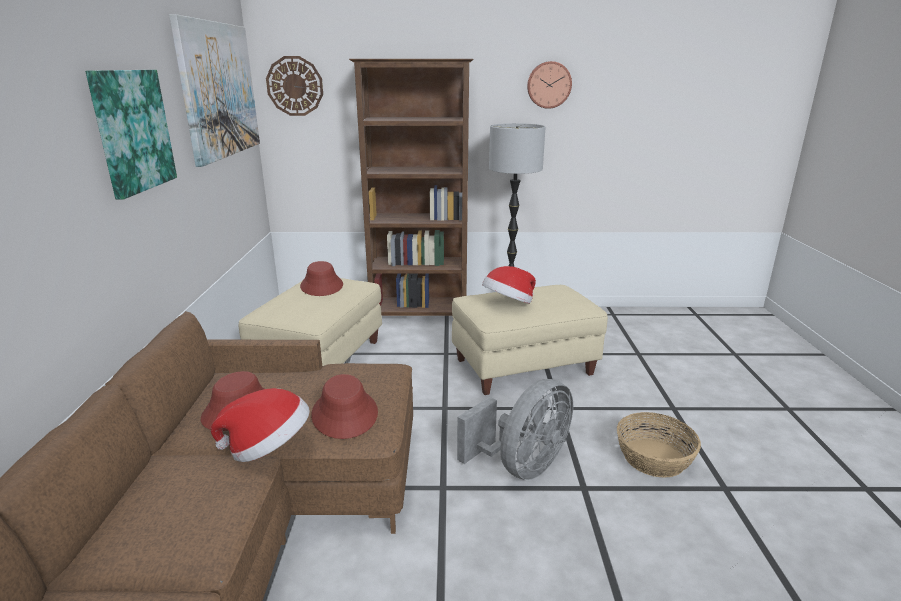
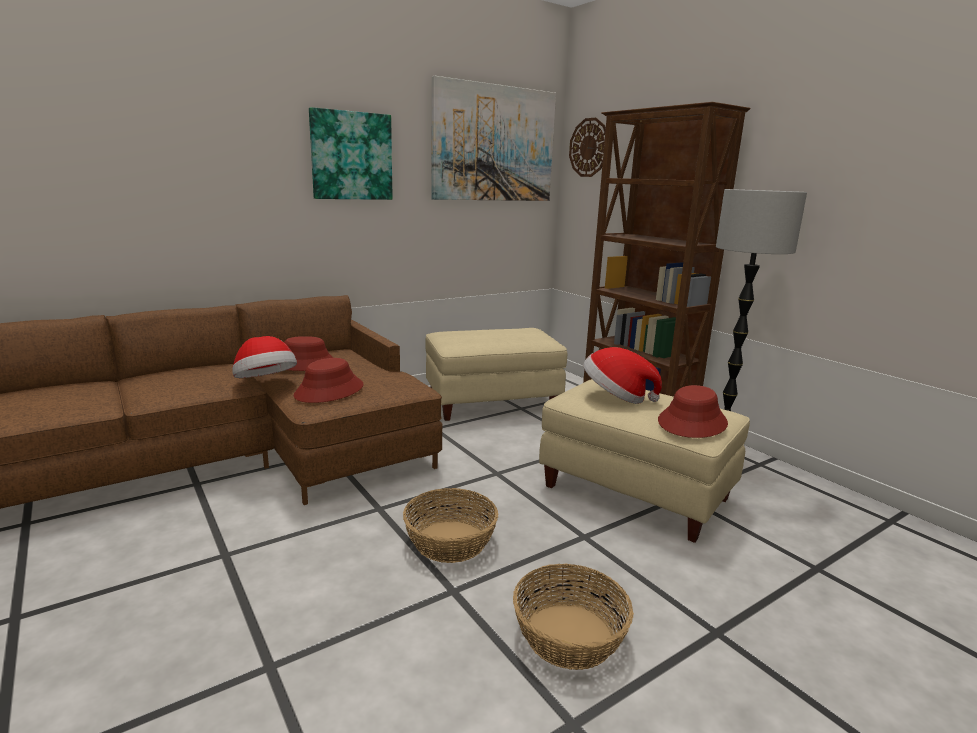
camera: 55 degrees right, 5 degrees down
(322, 286) = (516, 333): red hat -> red hat (692, 422)
(522, 466) = (451, 541): grey fan -> basket
(549, 85) = (852, 138): wall clock -> none

